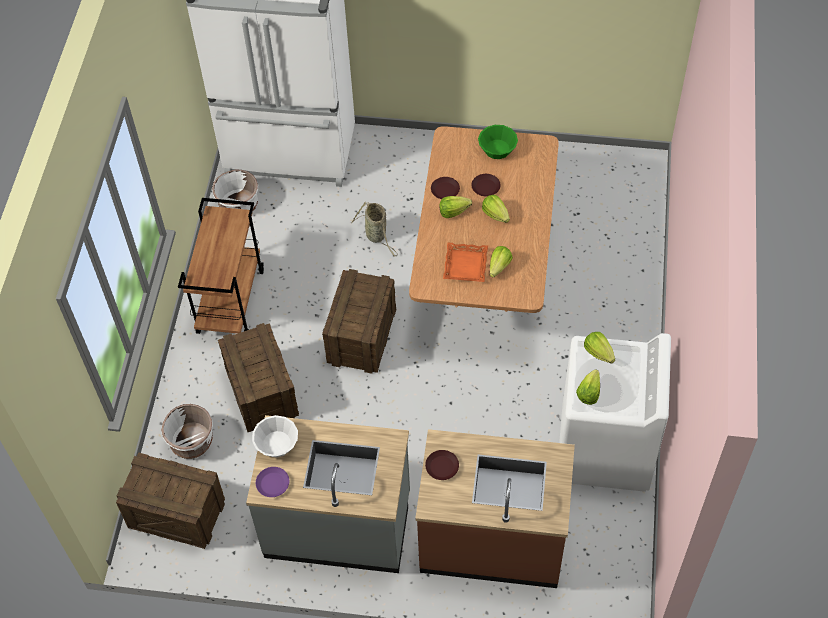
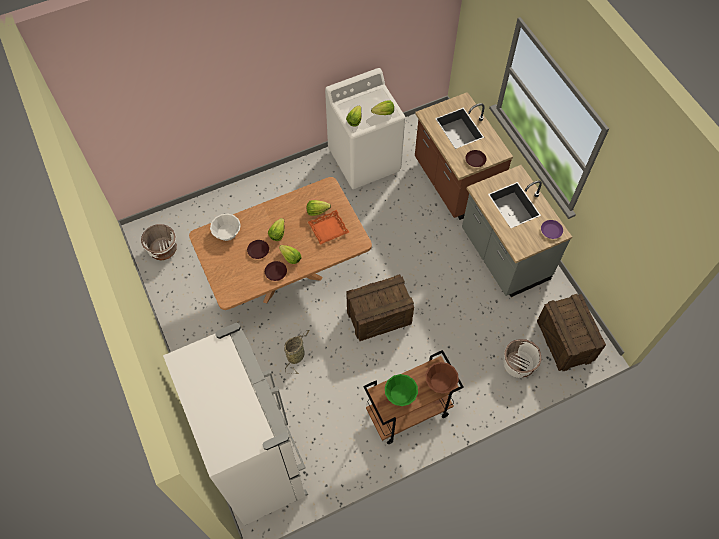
camera: 125 degrees left, 5 degrees up
(204, 277) = (440, 381): none -> brown bowl
(238, 205) = (327, 465): white planter -> white planter (163, 249)
(261, 392) = (457, 348): crate -> none
(276, 443) = (527, 244): white bowl -> white bowl (226, 232)
(497, 149) = (220, 261): green bowl -> green bowl (400, 394)

